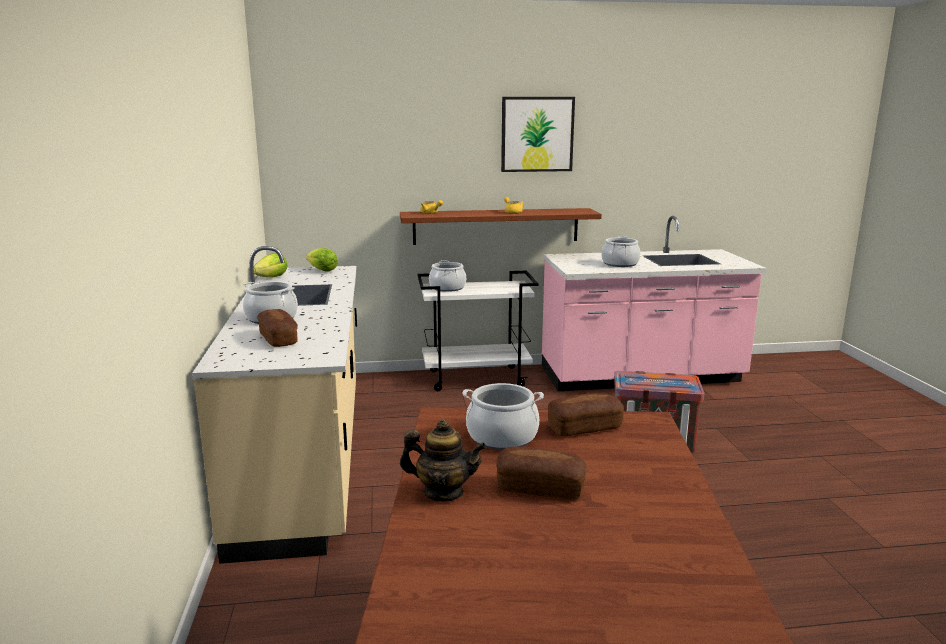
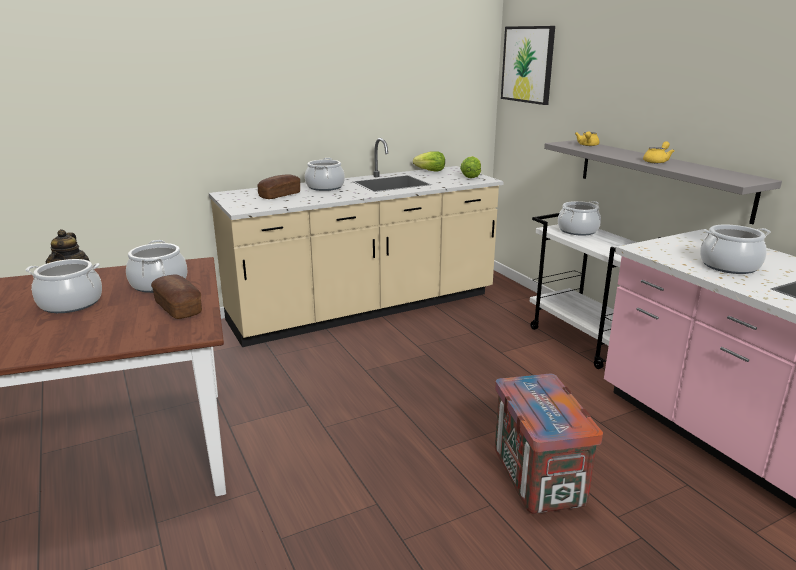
camera: 70 degrees right, 5 degrees up
(496, 226) = (660, 177): brown shelf -> grey shelf
(537, 134) = (727, 61): picture -> picture (528, 64)
(540, 488) = (71, 303): bread -> cooking pot

